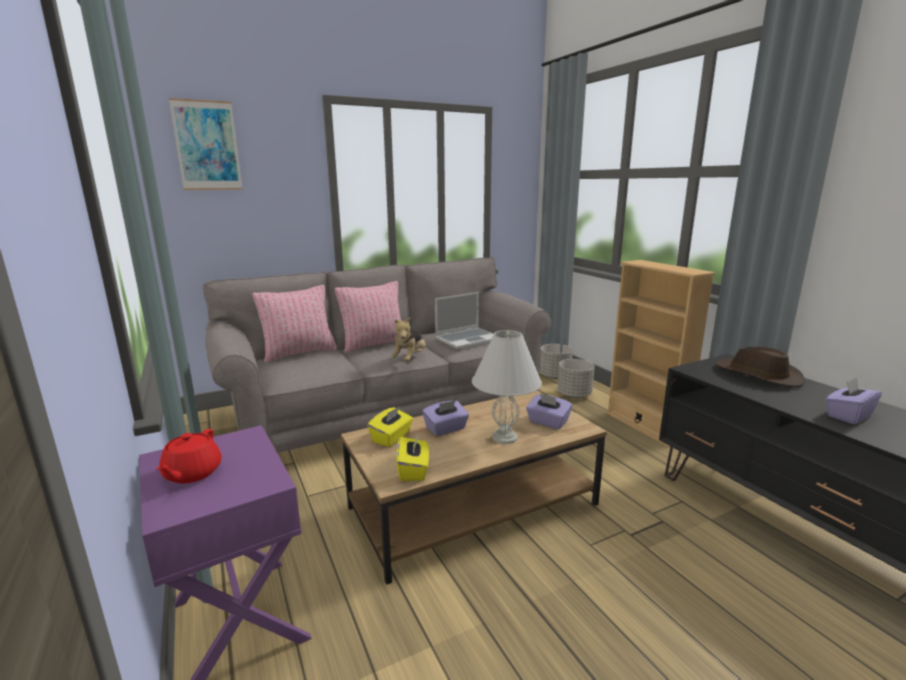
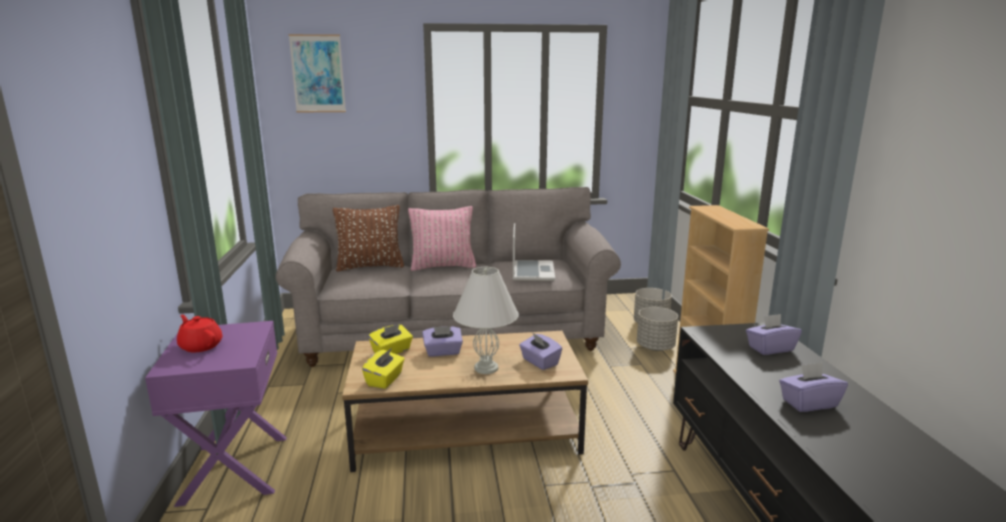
camera: 20 degrees right, 0 degrees up
(192, 474) = (201, 346): red teapot -> red teapot turned 105 degrees clockwise
(299, 353) = (370, 266): pink pillow -> brown pillow
(410, 359) = (461, 284): plush toy -> none
(467, 339) = (532, 272): laptop -> laptop turned 75 degrees counterclockwise
(757, 375) = (770, 348): brown hat -> purple tissue box

